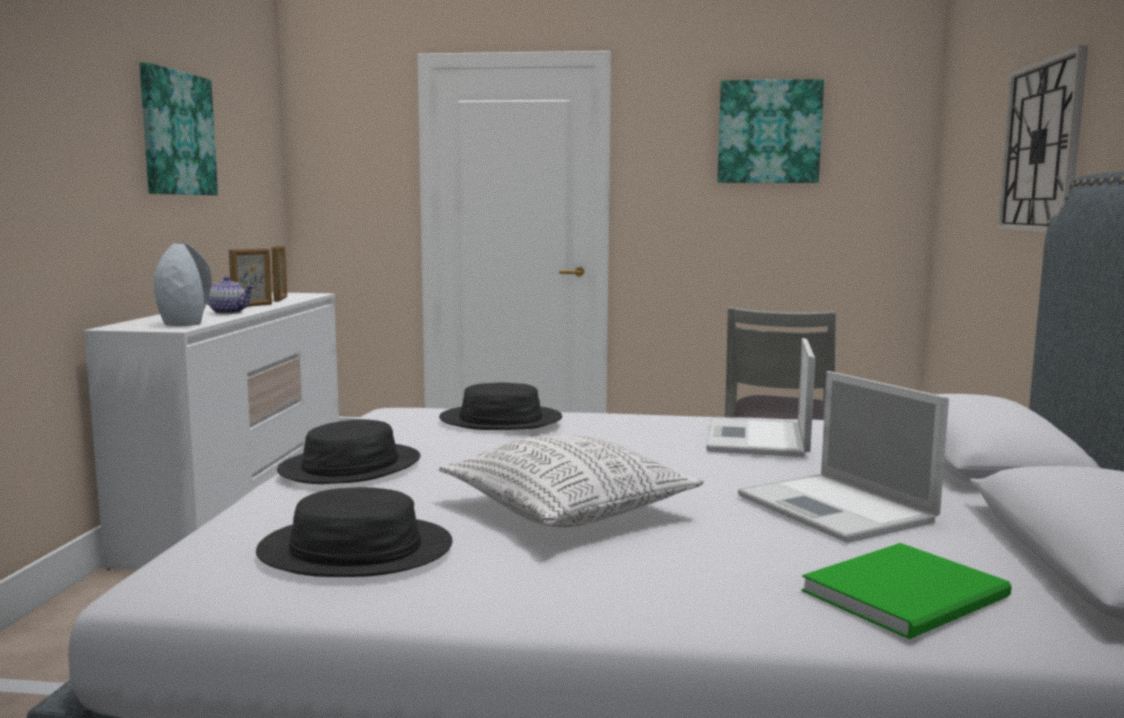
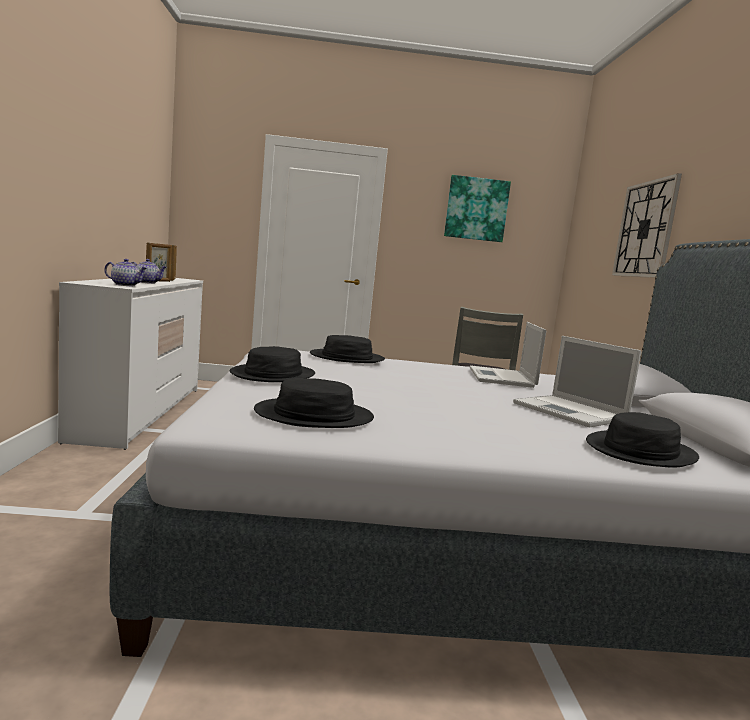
camera: 10 degrees left, 0 degrees up
(177, 133) = (117, 162): picture -> none
(184, 324) = (126, 285): grey vase -> teapot
(569, 510) = (423, 404): pillow -> none
(912, 594) = (641, 451): green book -> black hat

